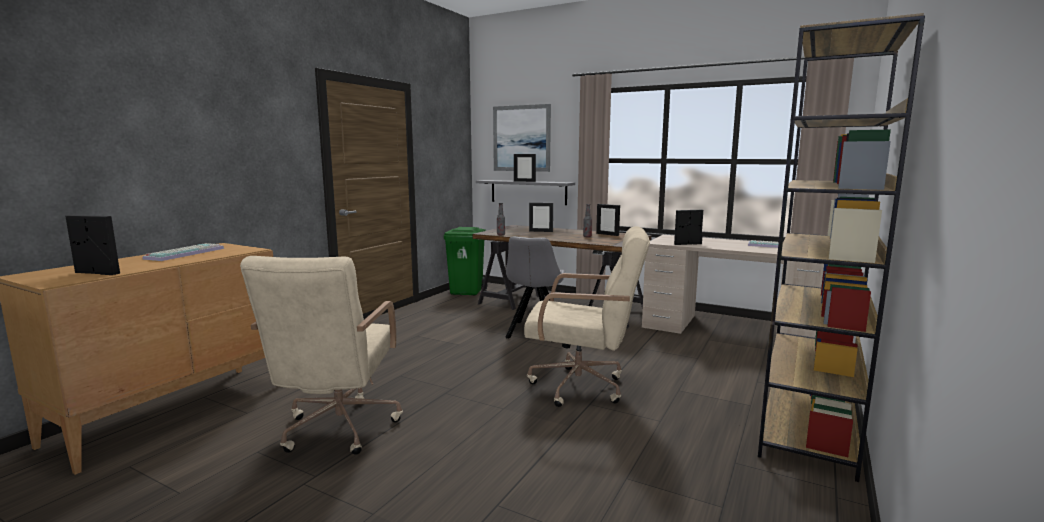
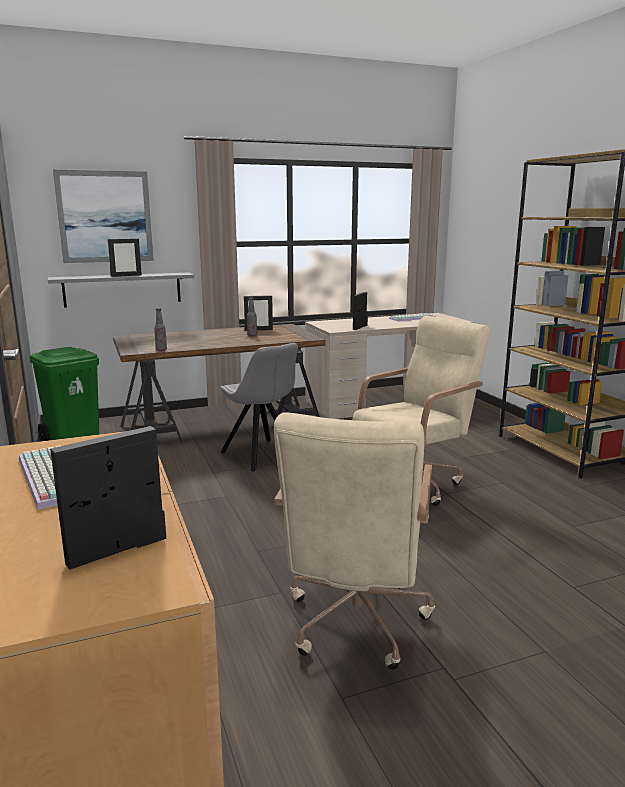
camera: 50 degrees left, 5 degrees up
(338, 432) = (355, 628): beige office chair -> beige office chair turned 60 degrees clockwise
(541, 231) = (184, 338): picture frame -> none

